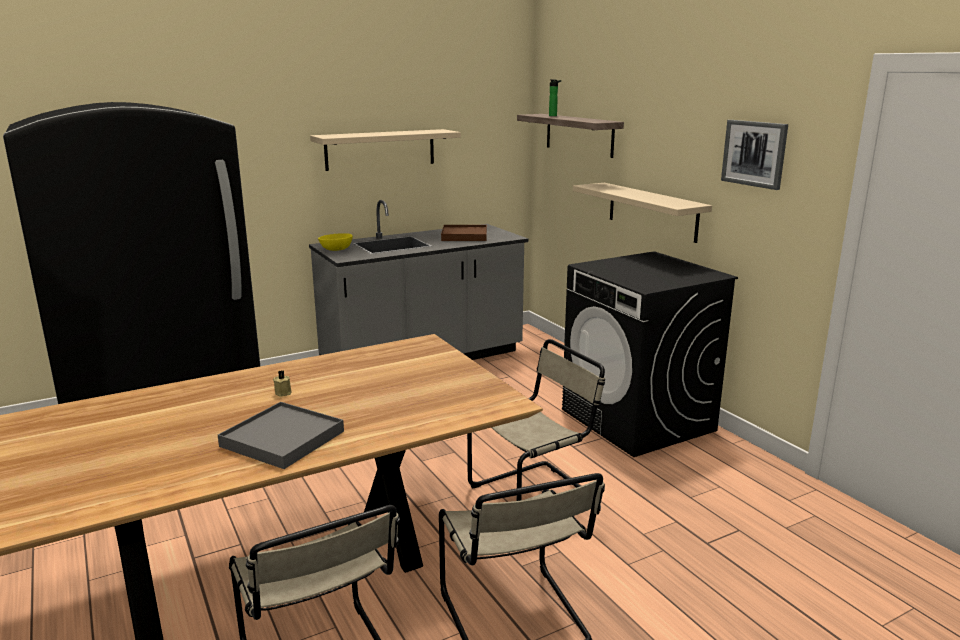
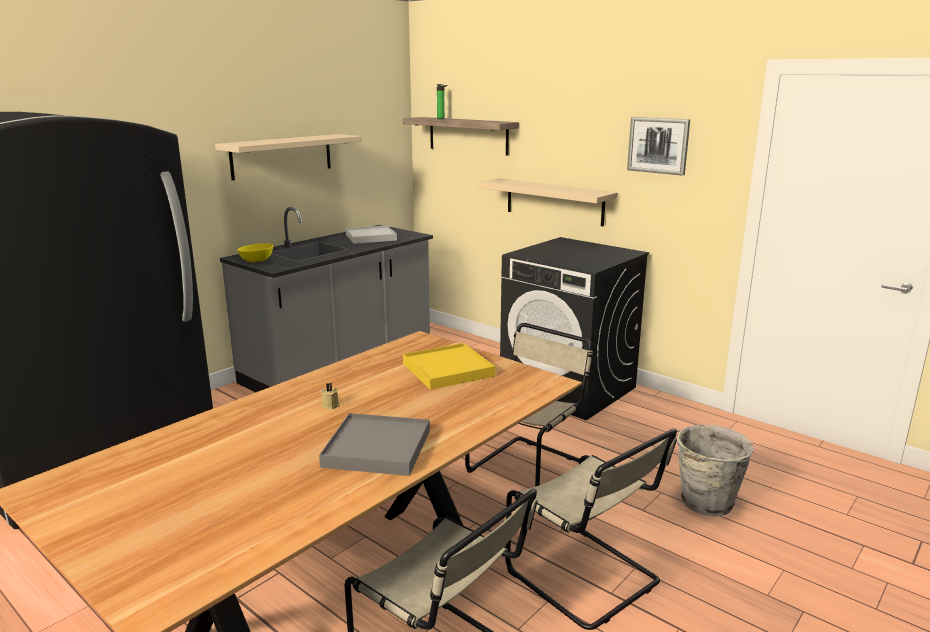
camera: 20 degrees left, 0 degrees up
(421, 375) = (448, 369): none -> yellow tray
(464, 236) = (370, 237): brown tray -> white tray
(707, 572) = (705, 503): none -> grey bucket

